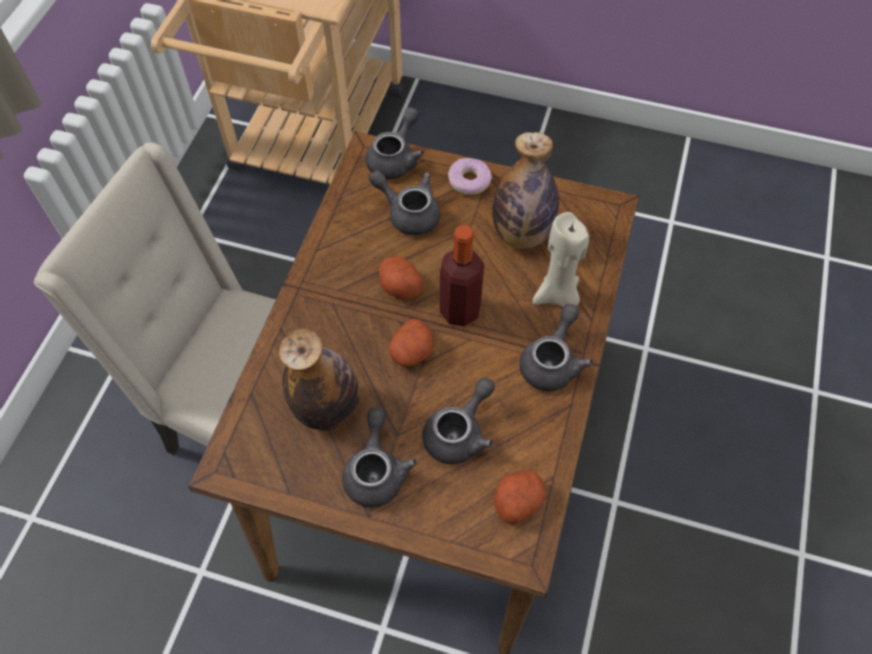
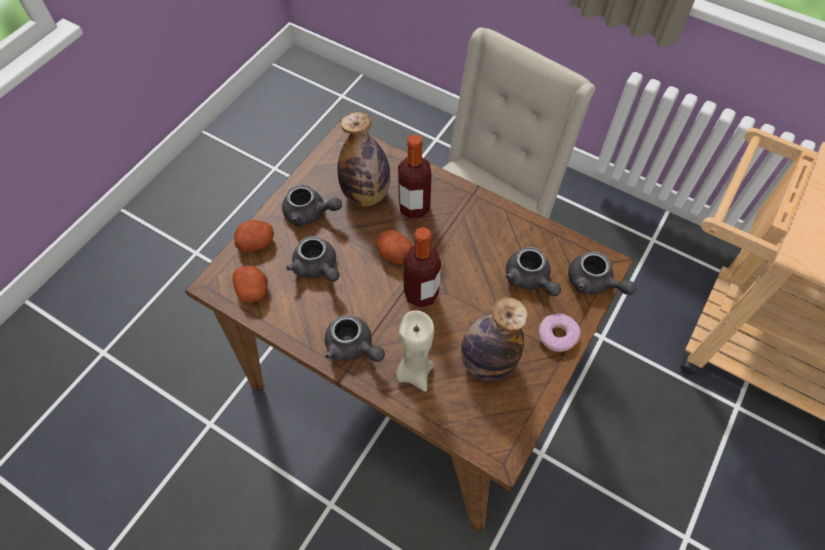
camera: 105 degrees right, 0 degrees up
(335, 346) = (414, 207): none -> bottle
(399, 286) = (456, 257): potato -> potato (256, 242)
(408, 213) = (530, 279): grey teapot -> grey teapot turned 105 degrees clockwise

